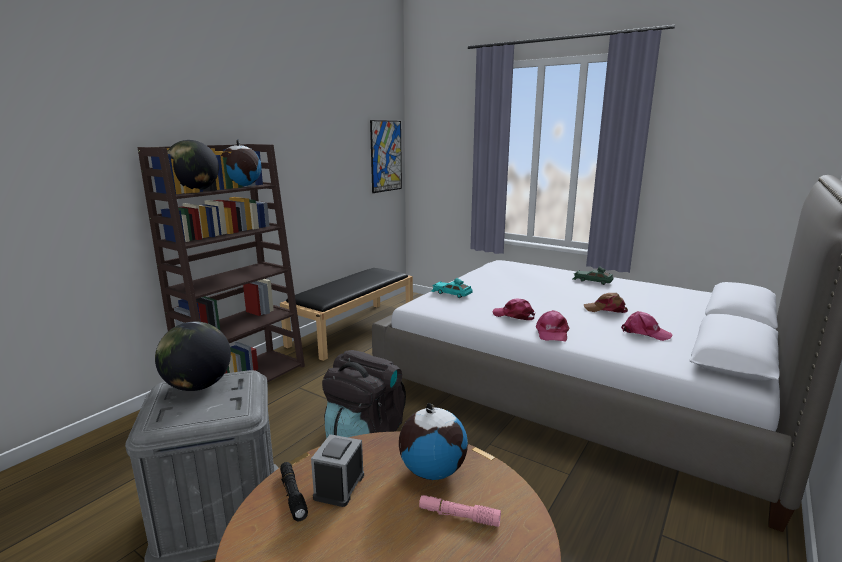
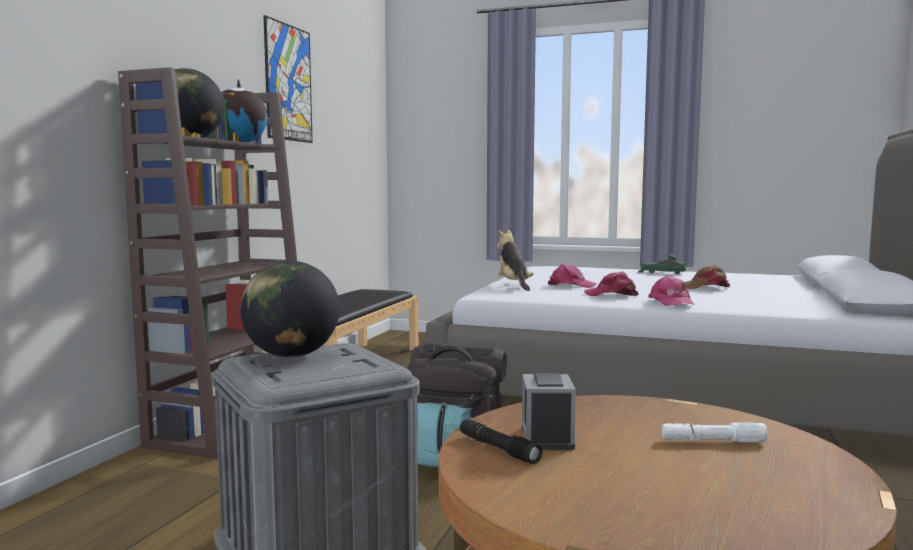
camera: 15 degrees left, 10 degrees down
(386, 156) = (369, 144): picture -> picture (288, 83)
(432, 471) = (641, 417): globe -> none
(451, 293) = (514, 285): turquoise toy car -> plush toy
(458, 516) = (712, 441): pink flashlight -> white flashlight
(645, 333) = (767, 297): pink cap -> pink cap (571, 285)

